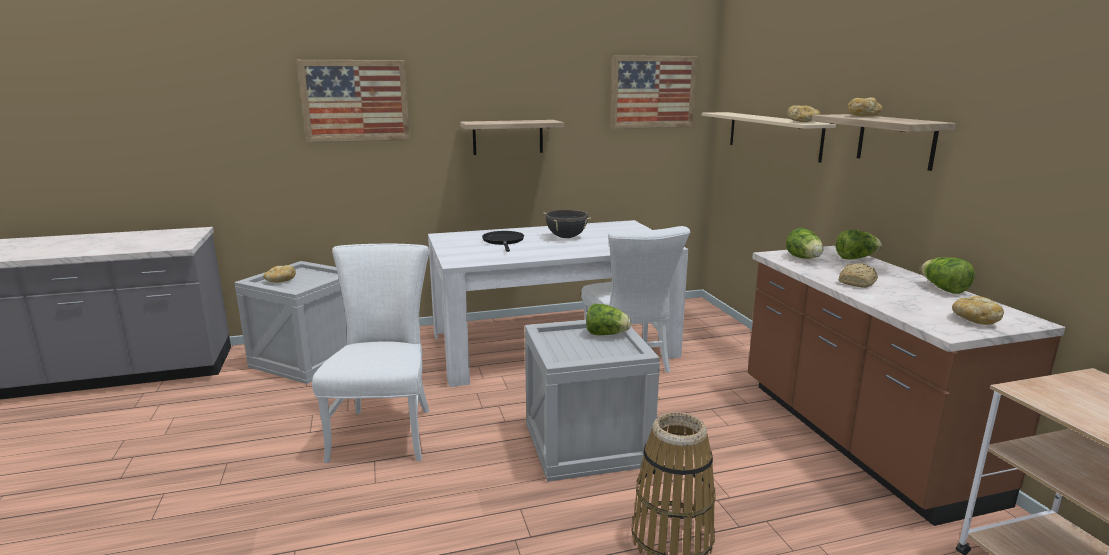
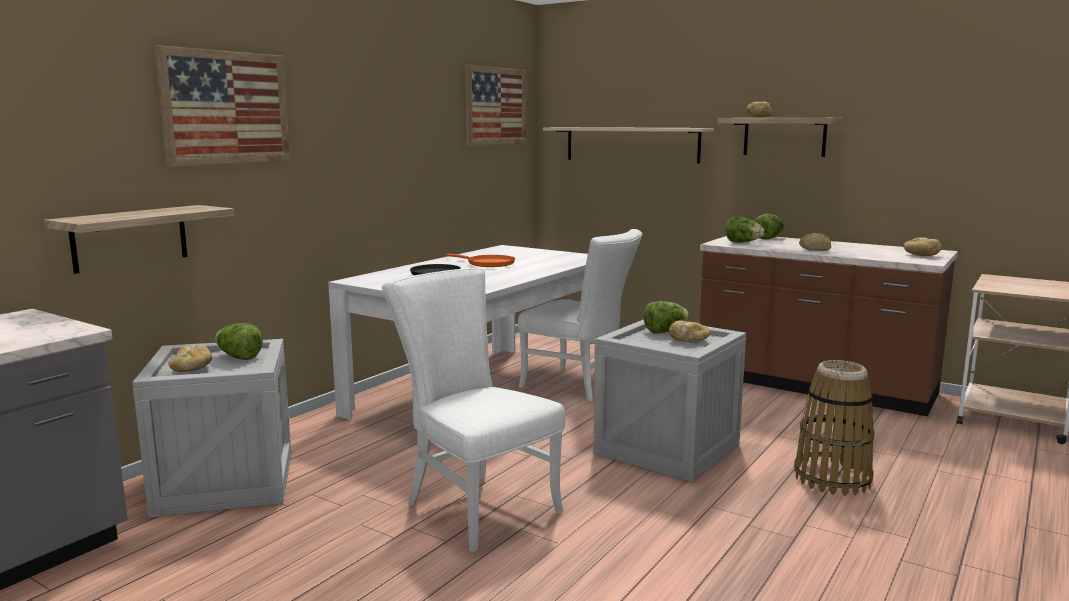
camera: 40 degrees left, 5 degrees down
(508, 137) = (382, 156): shelf -> shelf (130, 238)
(566, 237) = (488, 263): black cooking pot -> orange frying pan
(803, 122) = (685, 127): bread -> bread (688, 341)
(943, 289) = (861, 245): lettuce -> lettuce (238, 357)

